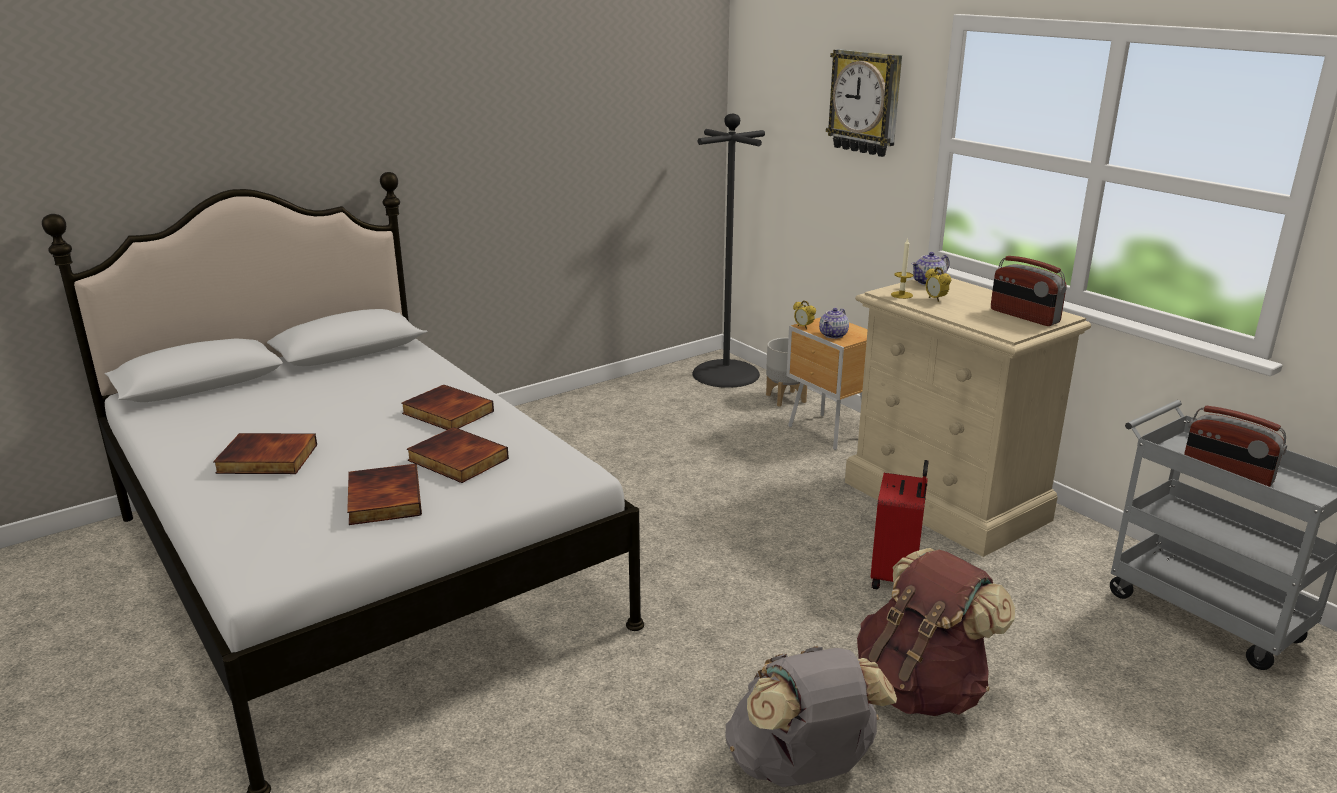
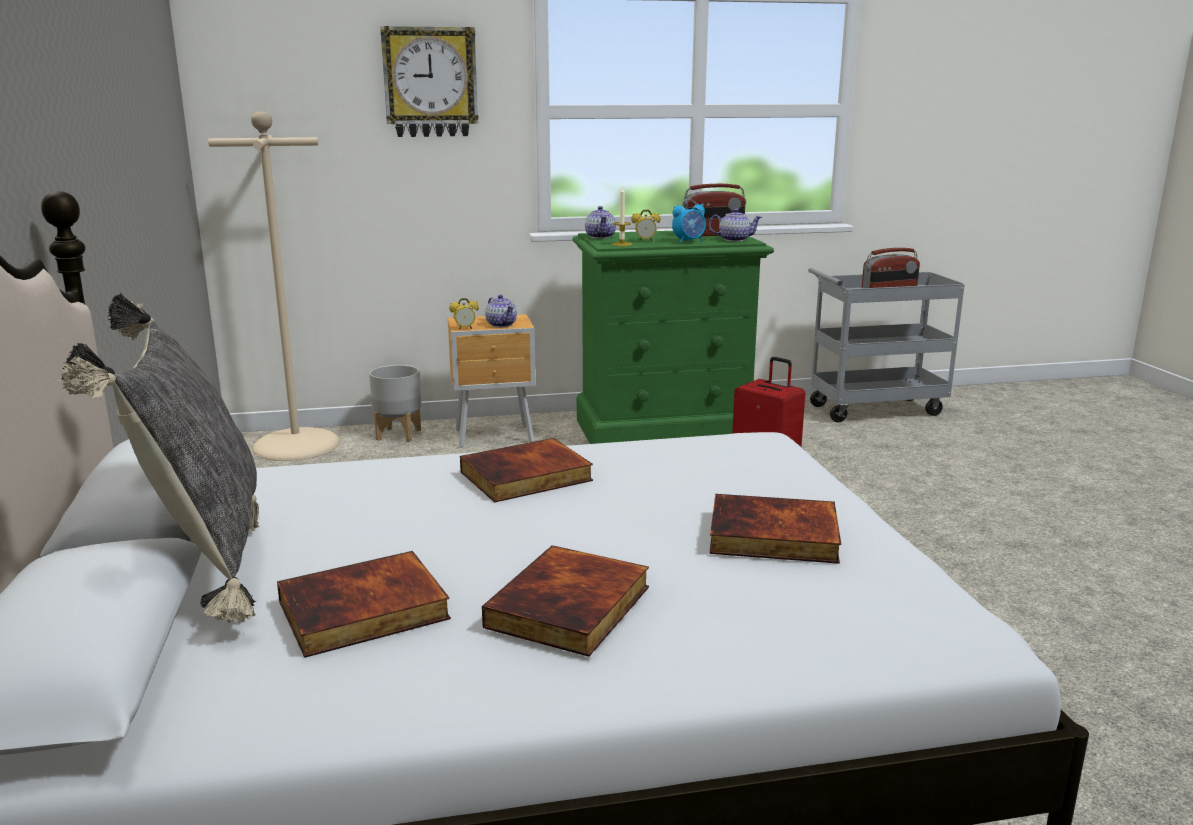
camera: 65 degrees left, 5 degrees down
(285, 378) = (197, 578): none -> pillow
(456, 460) = (684, 487): book -> book (363, 612)
(726, 374) = (296, 445): black clothes rack -> beige clothes rack
(801, 769) = (1019, 575): grey backpack -> none
(921, 689) = (926, 507): brown backpack -> none
(945, 501) = (665, 430): beige dresser -> green dresser
(962, 313) = (689, 241): none -> alarm clock
(1009, 327) = (734, 239): none -> teapot

